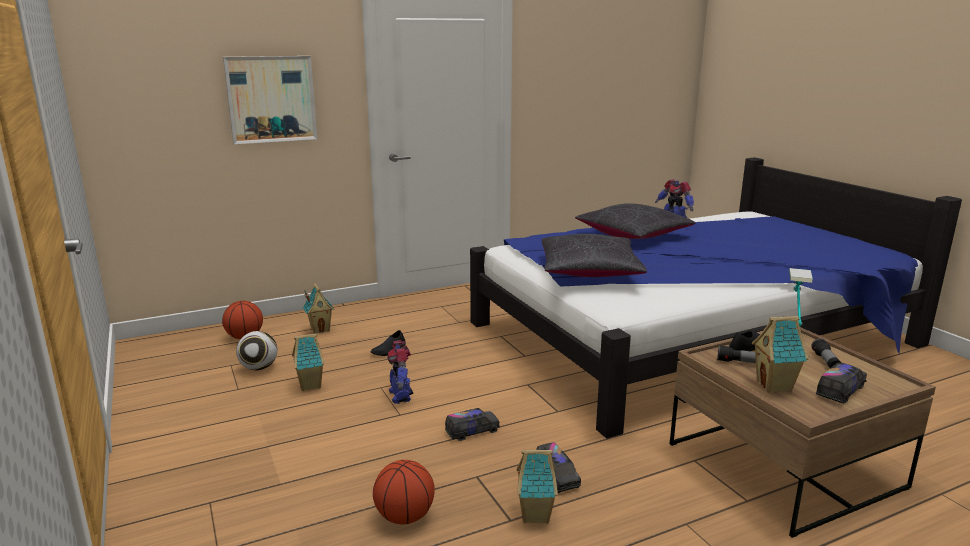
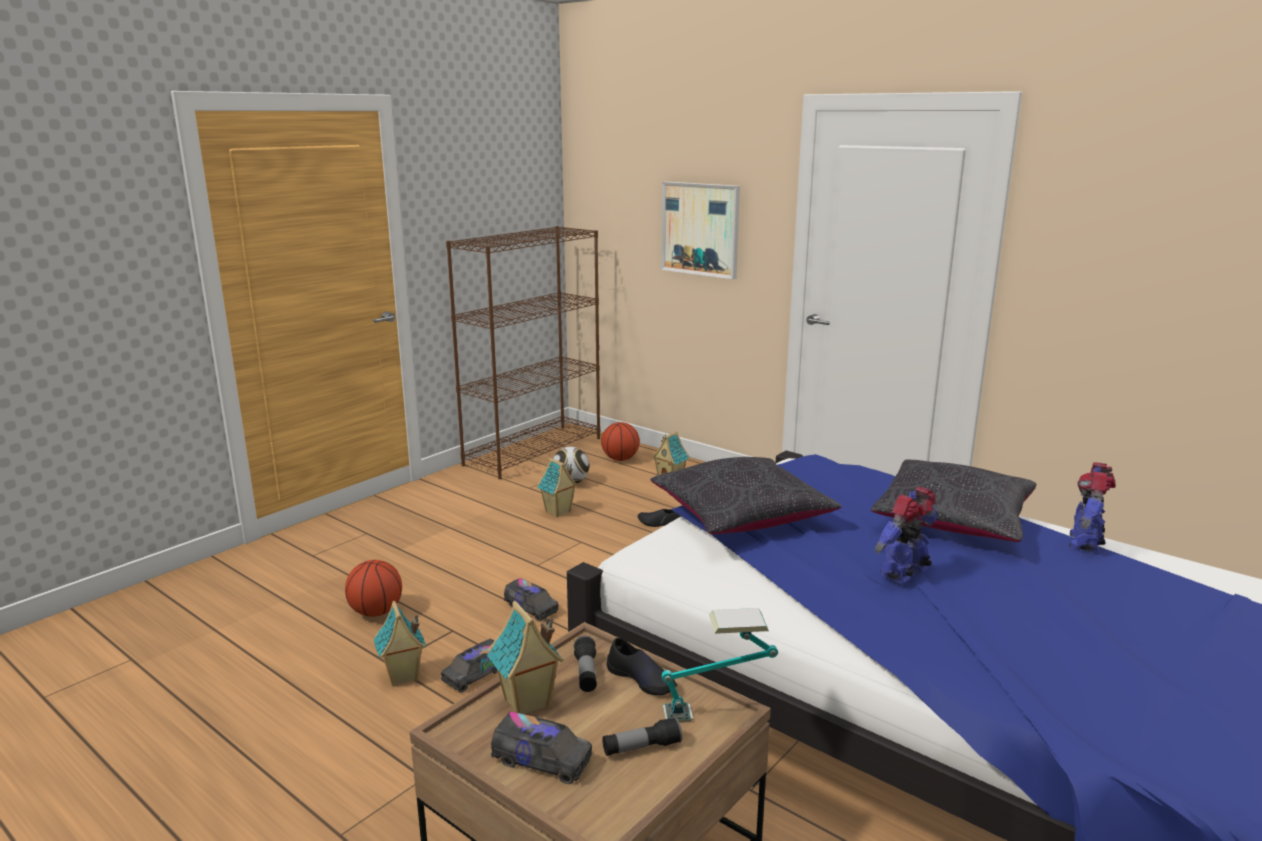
camera: 65 degrees right, 0 degrees up
(154, 370) = (533, 451): none -> brown bookcase
(400, 395) = (573, 555): toy robot -> toy robot (905, 573)

